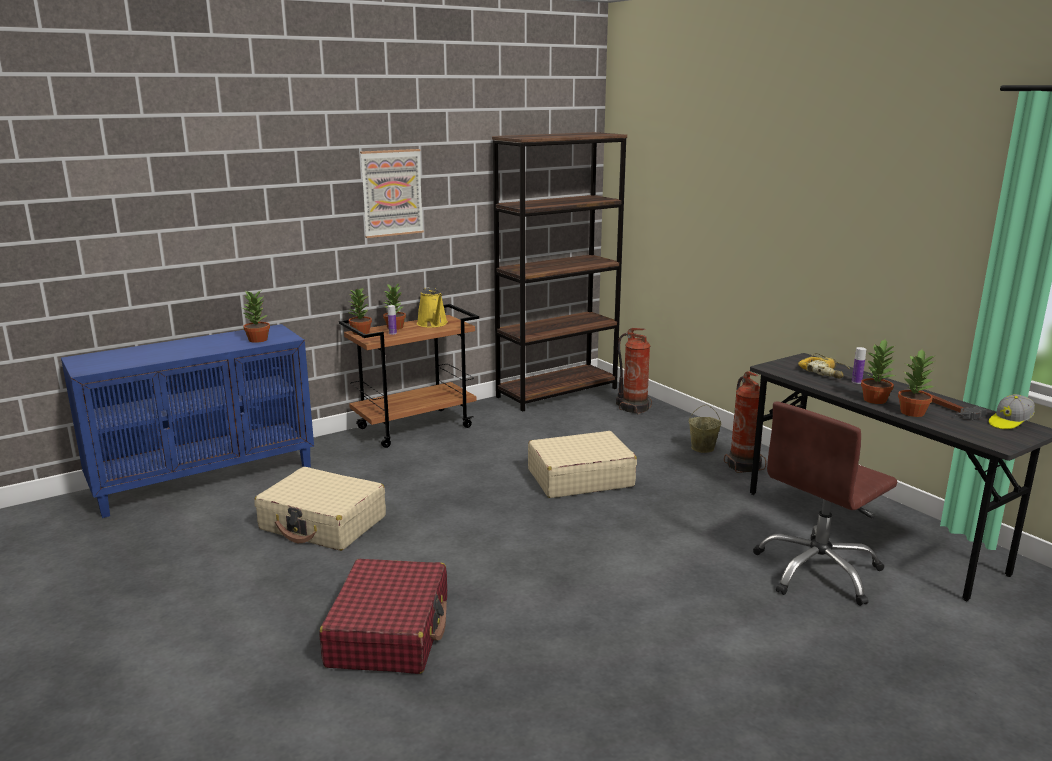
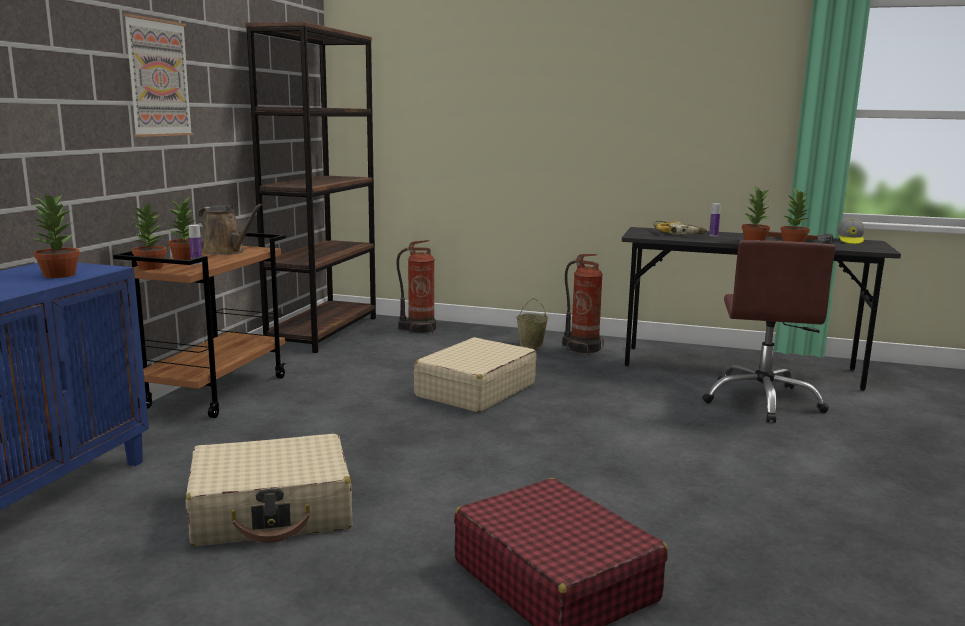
camera: 40 degrees left, 5 degrees down
(433, 324) = (226, 252): yellow watering can -> brown watering can

